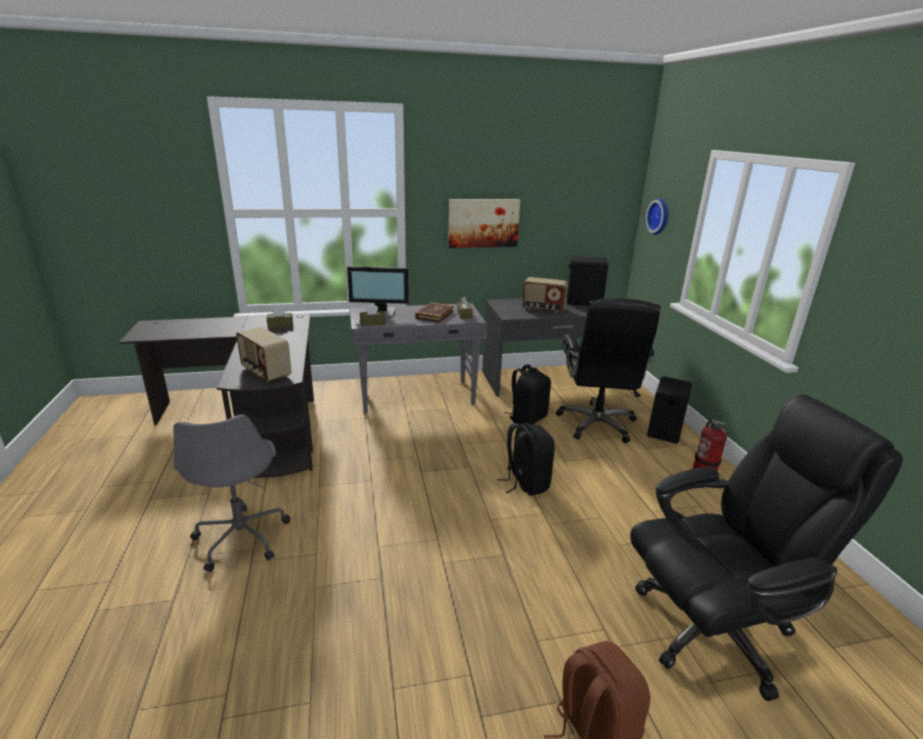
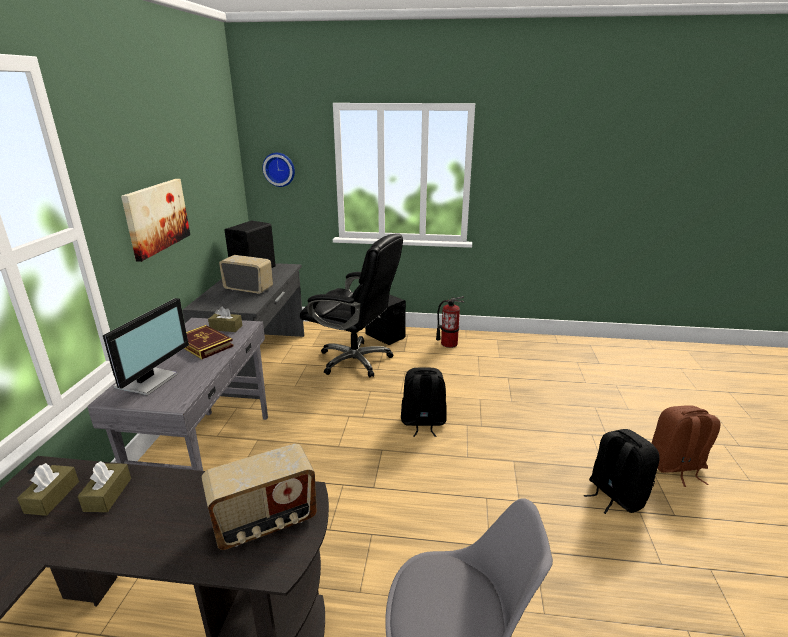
camera: 70 degrees left, 0 degrees up
(373, 323) = (181, 392): brown tissue box -> brown tissue box (108, 494)
(527, 418) = (321, 392): black backpack -> black backpack (615, 495)
(543, 308) = (249, 289): radio -> radio turned 105 degrees counterclockwise
(712, 628) = (589, 393): black office chair -> none

